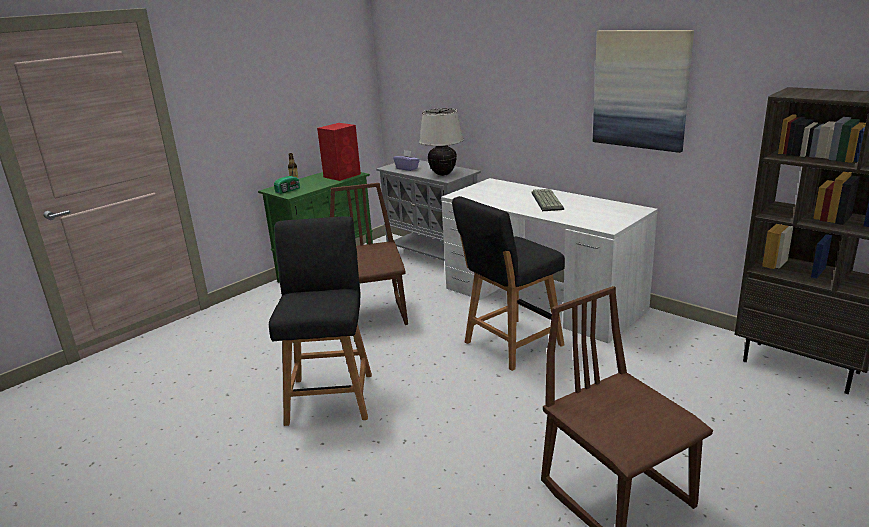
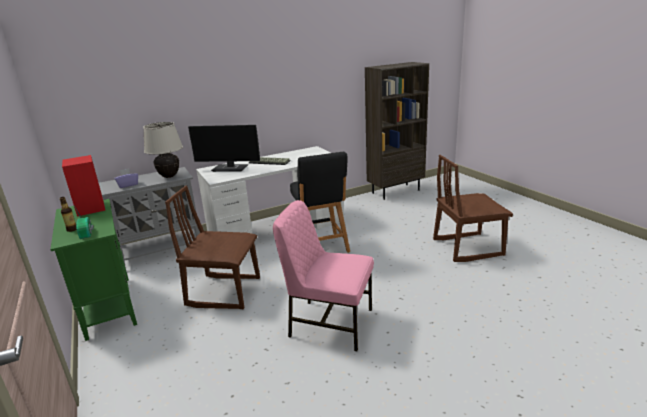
camera: 70 degrees left, 0 degrees up
(330, 395) = (329, 323): black stool -> pink chair
(503, 190) = (231, 168): none -> monitor
(640, 89) = (295, 81): picture -> none

